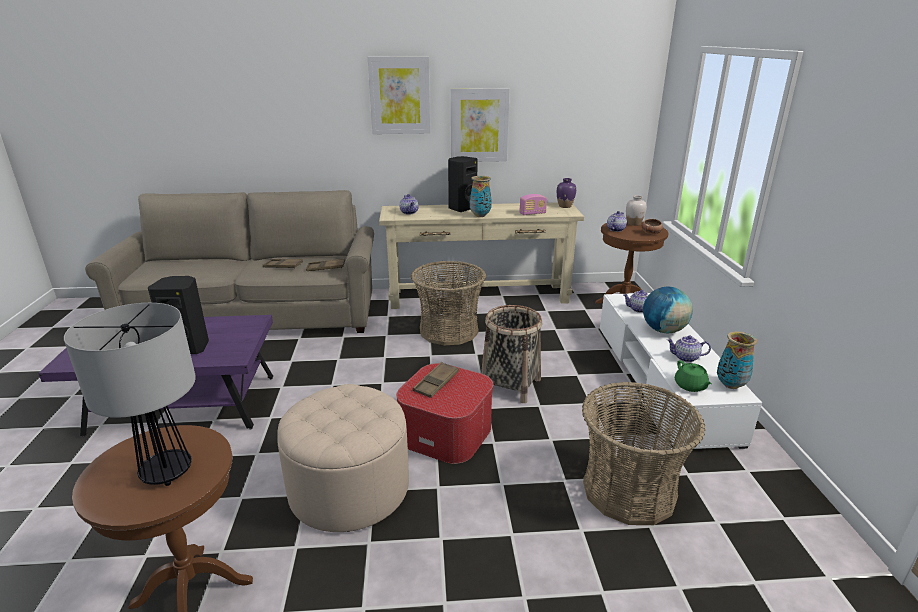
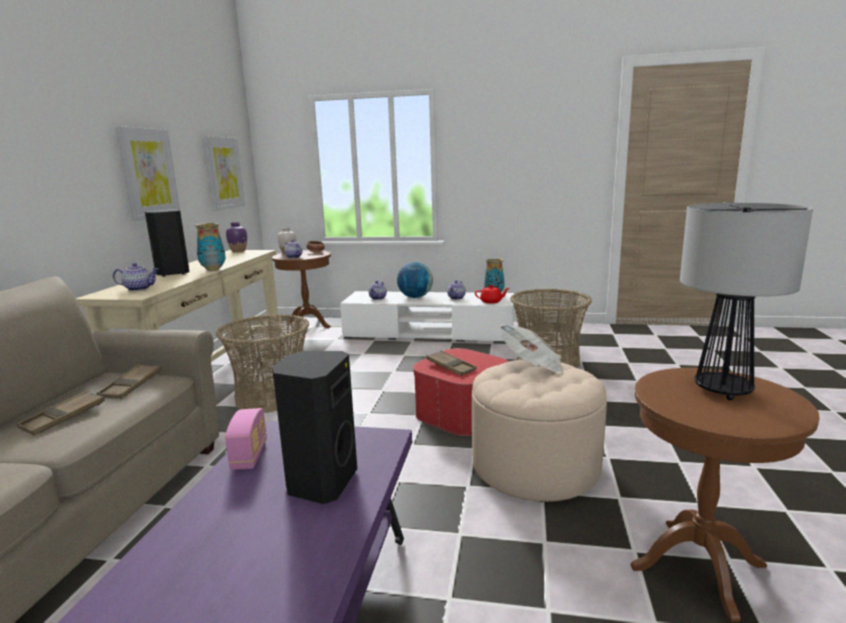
camera: 75 degrees left, 10 degrees down
(372, 410) = (532, 365): none -> newspaper
(399, 96) = (63, 132): picture -> picture (223, 173)
(511, 385) = (402, 379): basket -> none
(532, 213) = (241, 258): radio -> radio (249, 455)
(690, 386) = (491, 301): green teapot -> red teapot

